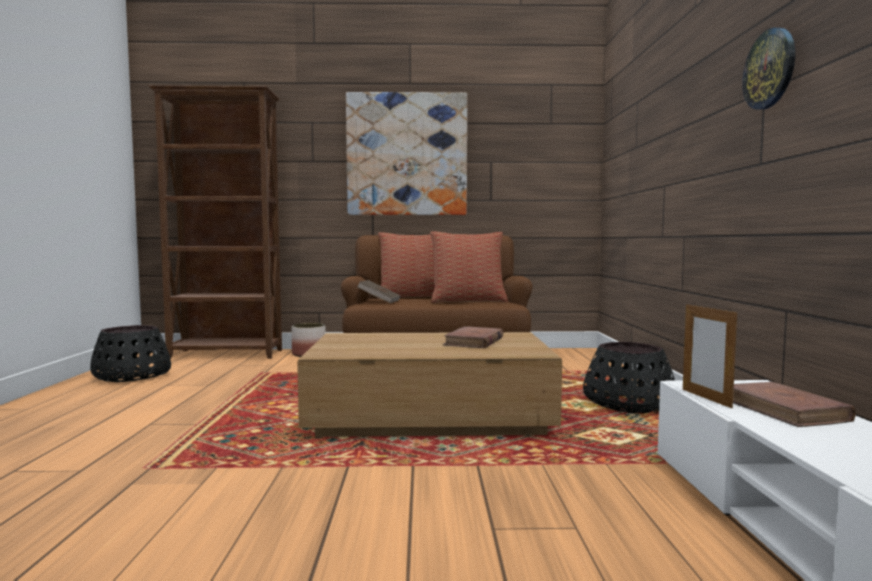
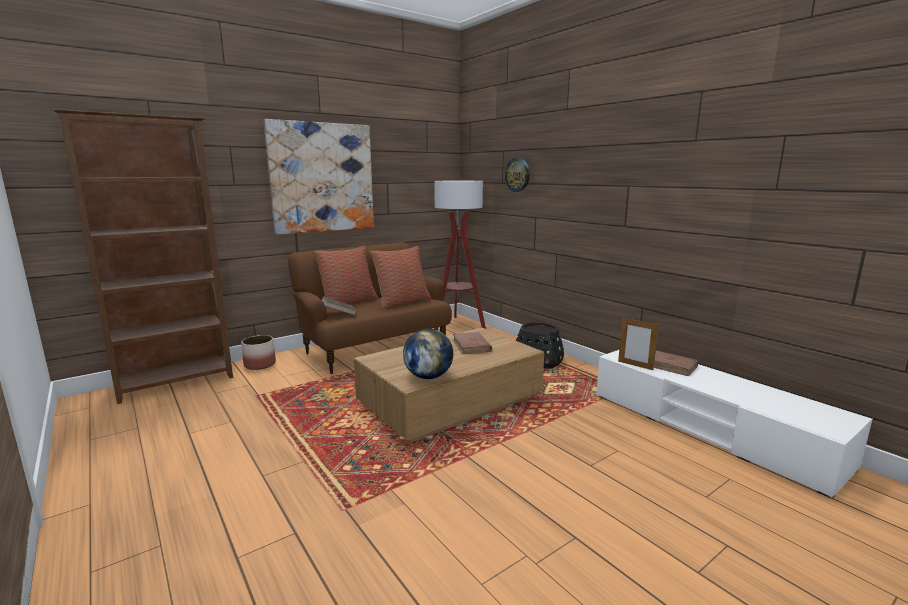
camera: 35 degrees left, 10 degrees up
(131, 376) = (124, 434): black planter -> none
(356, 353) = (428, 376): none -> globe
(576, 356) = (458, 325): none -> floor lamp
(769, 69) = (635, 176): wall clock -> wall clock (517, 174)

